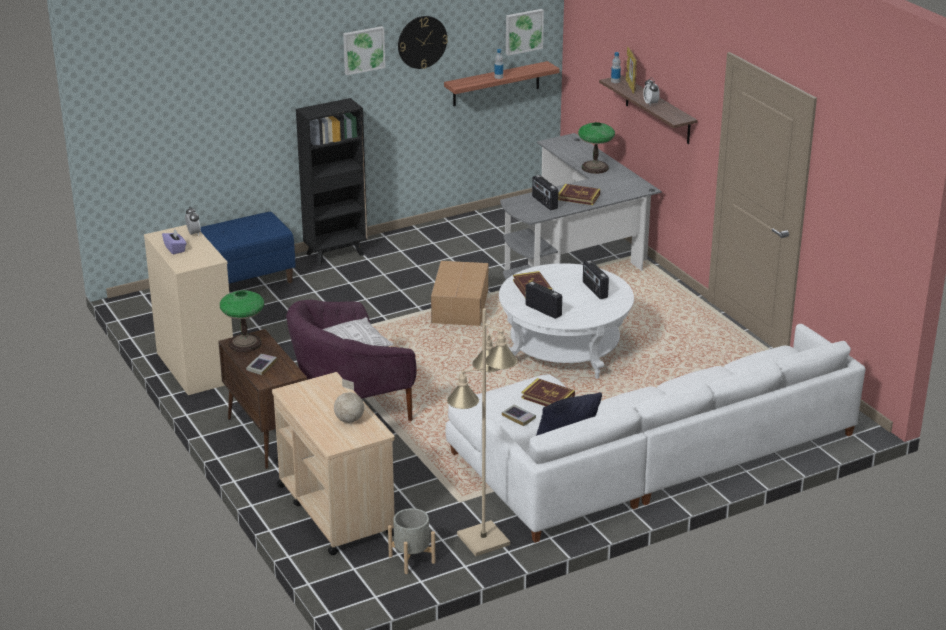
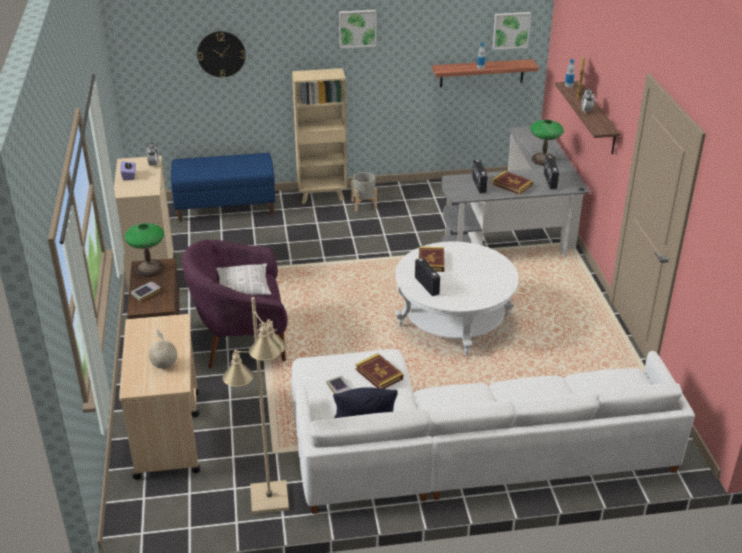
camera: 20 degrees right, 5 degrees up
(336, 254) = (322, 196): black bookcase -> beige bookcase
(411, 559) = (197, 501): grey planter -> grey planter (364, 204)
(422, 42) = (413, 28): wall clock -> wall clock (221, 54)
(461, 306) = (392, 261): cardboard box -> none
(594, 290) = (484, 275): radio -> radio (549, 181)

